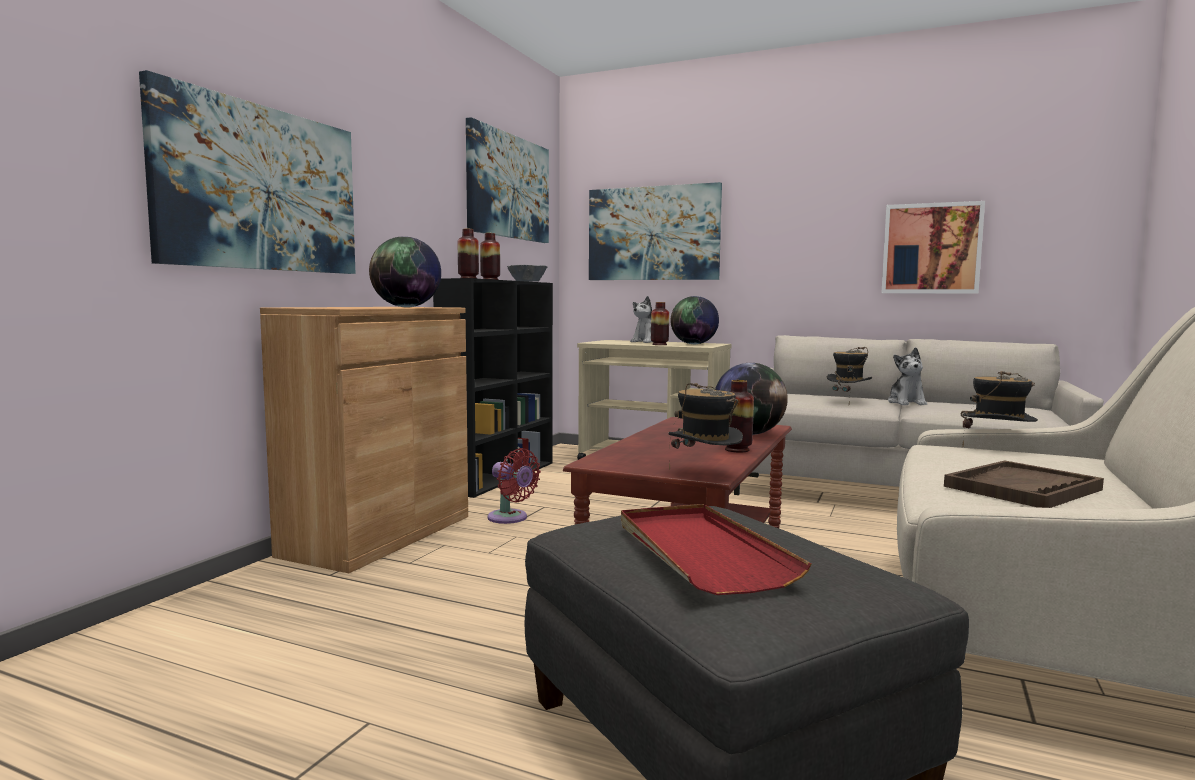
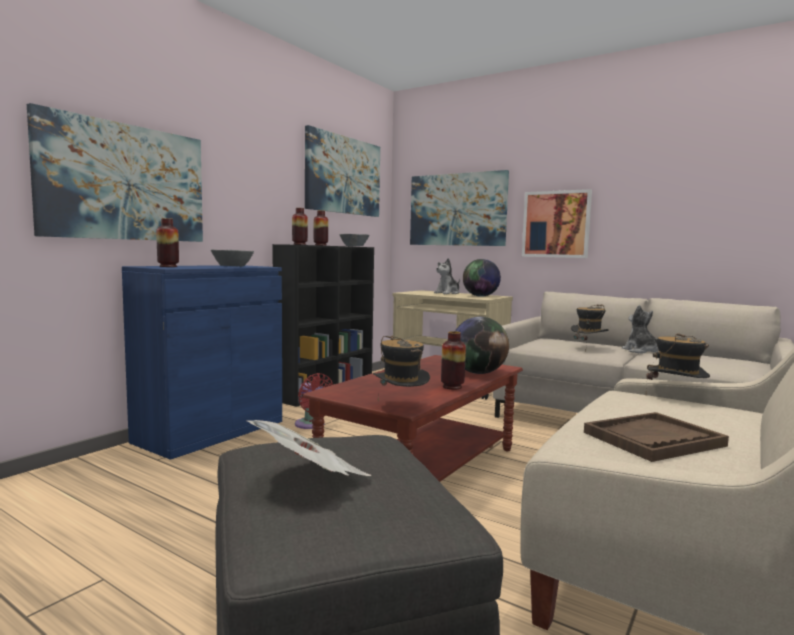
camera: 10 degrees right, 0 degrees up
(378, 535) = (210, 431): brown cabinet -> blue cabinet
(406, 307) = (232, 266): globe -> grey bowl
(659, 344) = (452, 296): vase -> vase (168, 266)
(700, 552) = (310, 479): red tray -> newspaper
(907, 403) = (640, 351): plush toy -> plush toy turned 150 degrees clockwise
(931, 248) = (674, 223): picture -> picture (556, 224)

